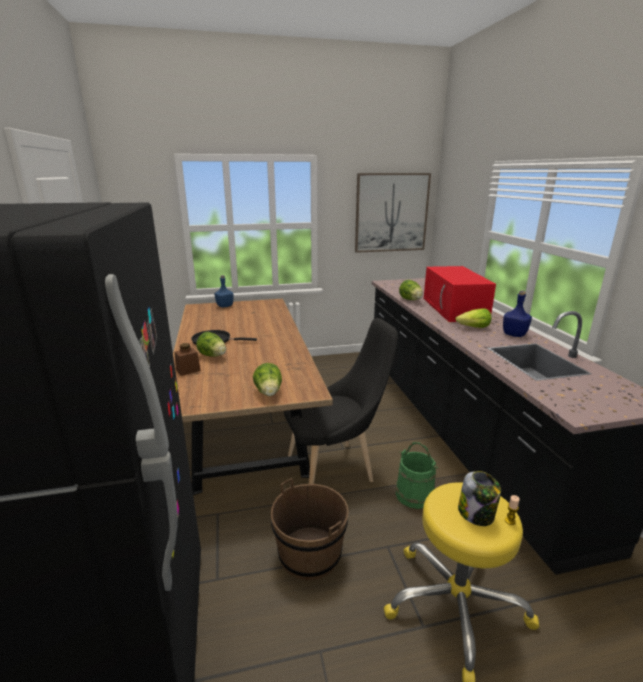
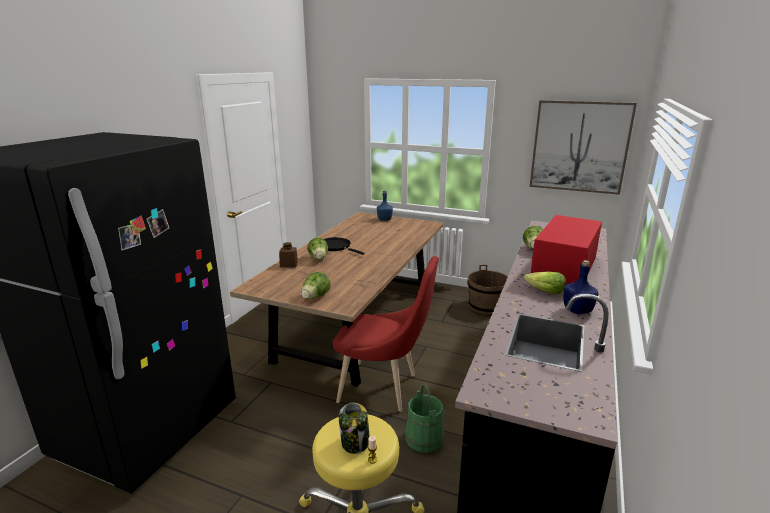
camera: 35 degrees right, 0 degrees up
(310, 553) = (299, 437): brown bucket -> brown bucket (486, 306)
(335, 468) = (383, 388): black chair -> red chair

